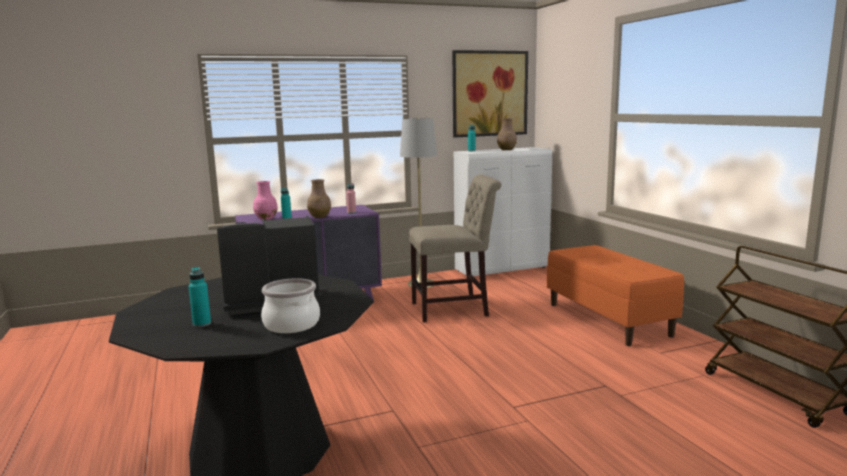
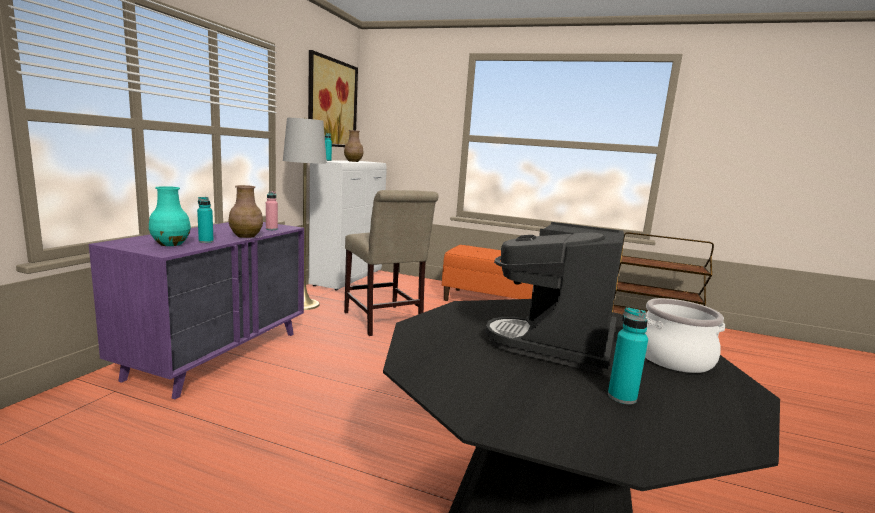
camera: 50 degrees left, 0 degrees up
(266, 218) = (171, 244): pink vase -> turquoise vase
(454, 309) = (384, 322): beige chair -> beige chair turned 120 degrees clockwise

